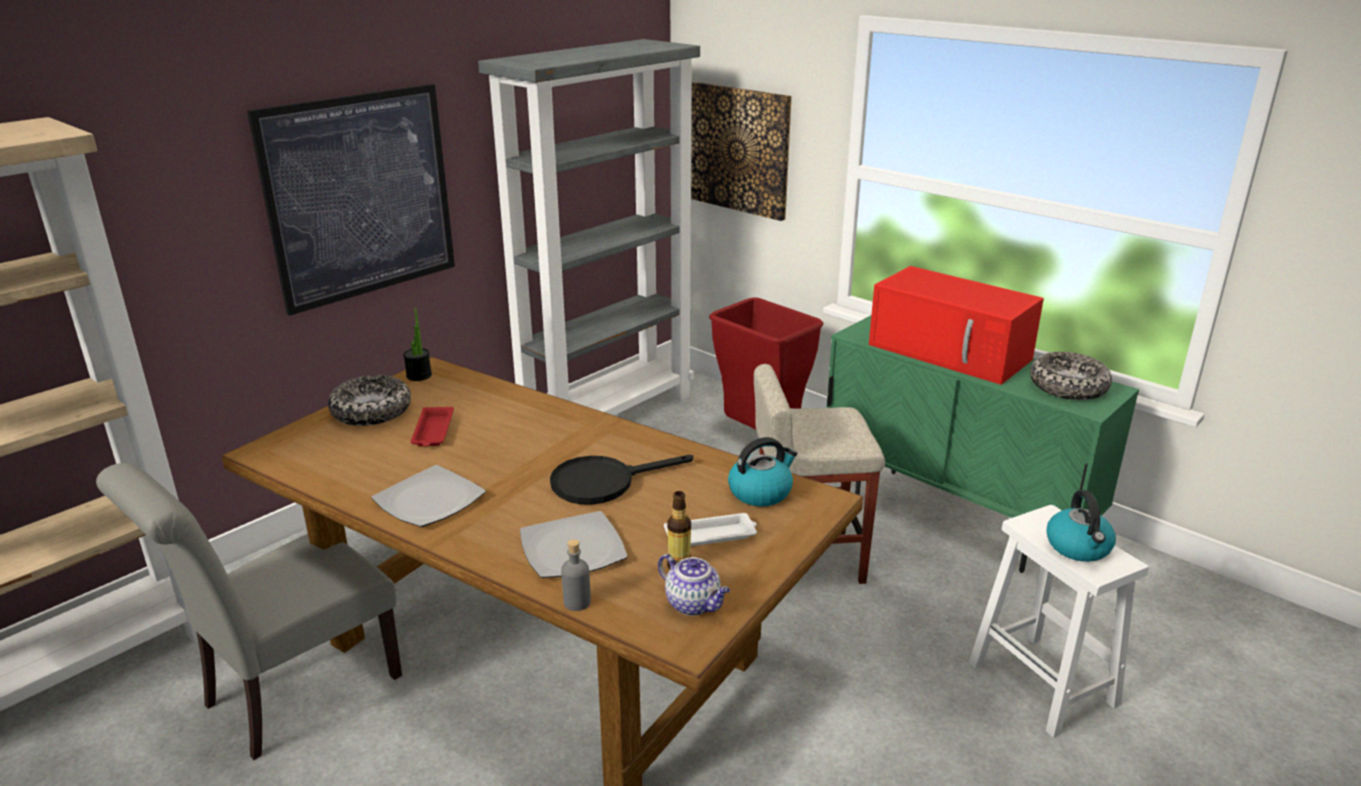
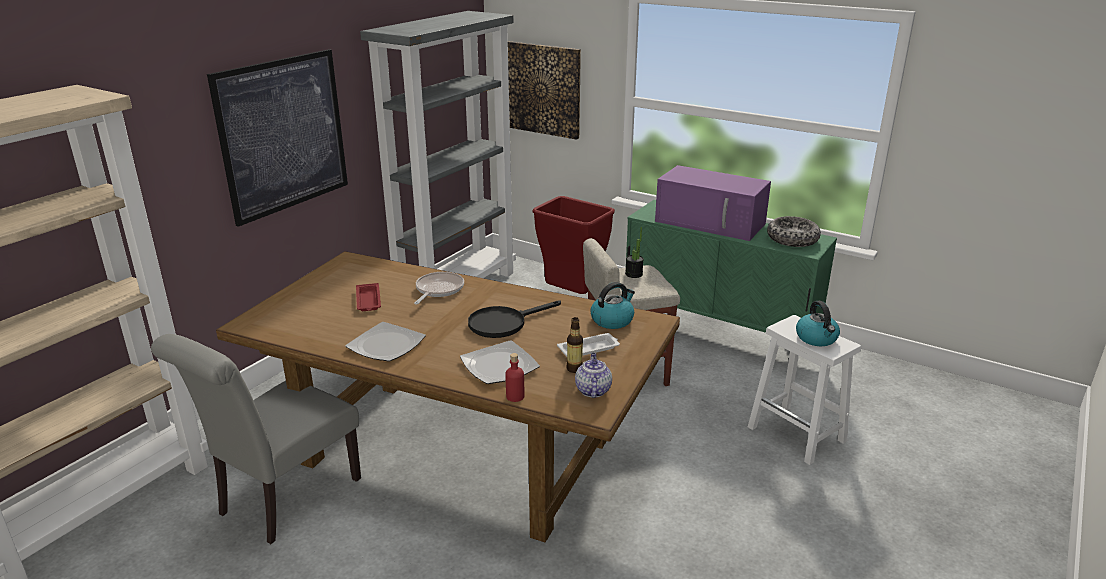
camera: 10 degrees left, 0 degrees up
(371, 412) = (316, 291): bowl -> none
(419, 375) = (340, 264): potted plant -> potted plant (634, 274)
(532, 423) = (438, 290): none -> frying pan
(577, 602) = (515, 396): grey bottle -> red bottle
(694, 604) = (592, 390): teapot -> teapot turned 120 degrees counterclockwise
(951, 352) = (711, 222): red microwave -> purple microwave

